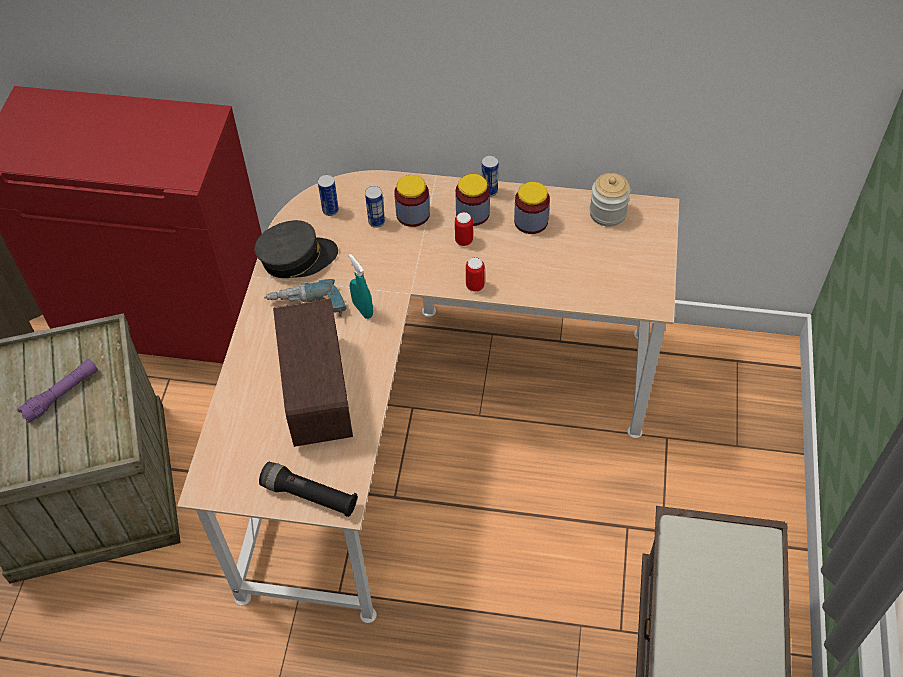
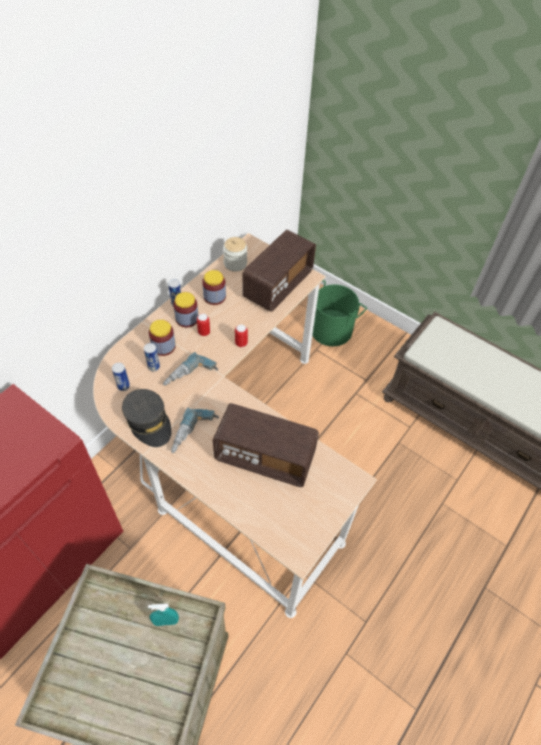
camera: 65 degrees left, 0 degrees up
(61, 395) = (127, 640): purple flashlight -> none
(297, 258) = (149, 422): grey cap -> grey cap turned 135 degrees clockwise
(309, 496) = (339, 495): black flashlight -> none
(362, 309) = (218, 405): turquoise spray bottle -> turquoise spray bottle (166, 621)
(385, 263) = (191, 377): none -> power drill
(607, 276) = (278, 285): none -> radio
(722, 439) = (331, 329): none -> green bucket

